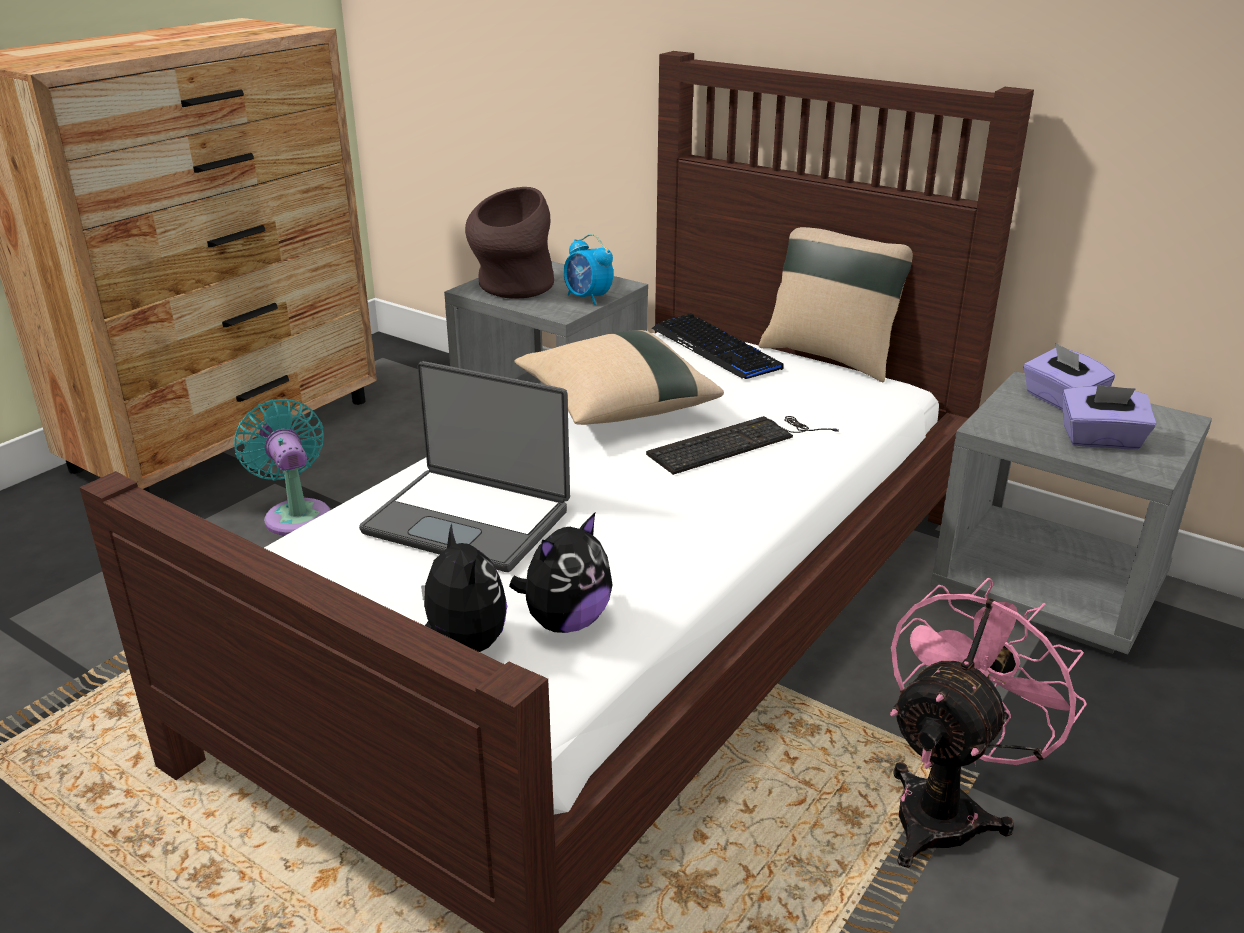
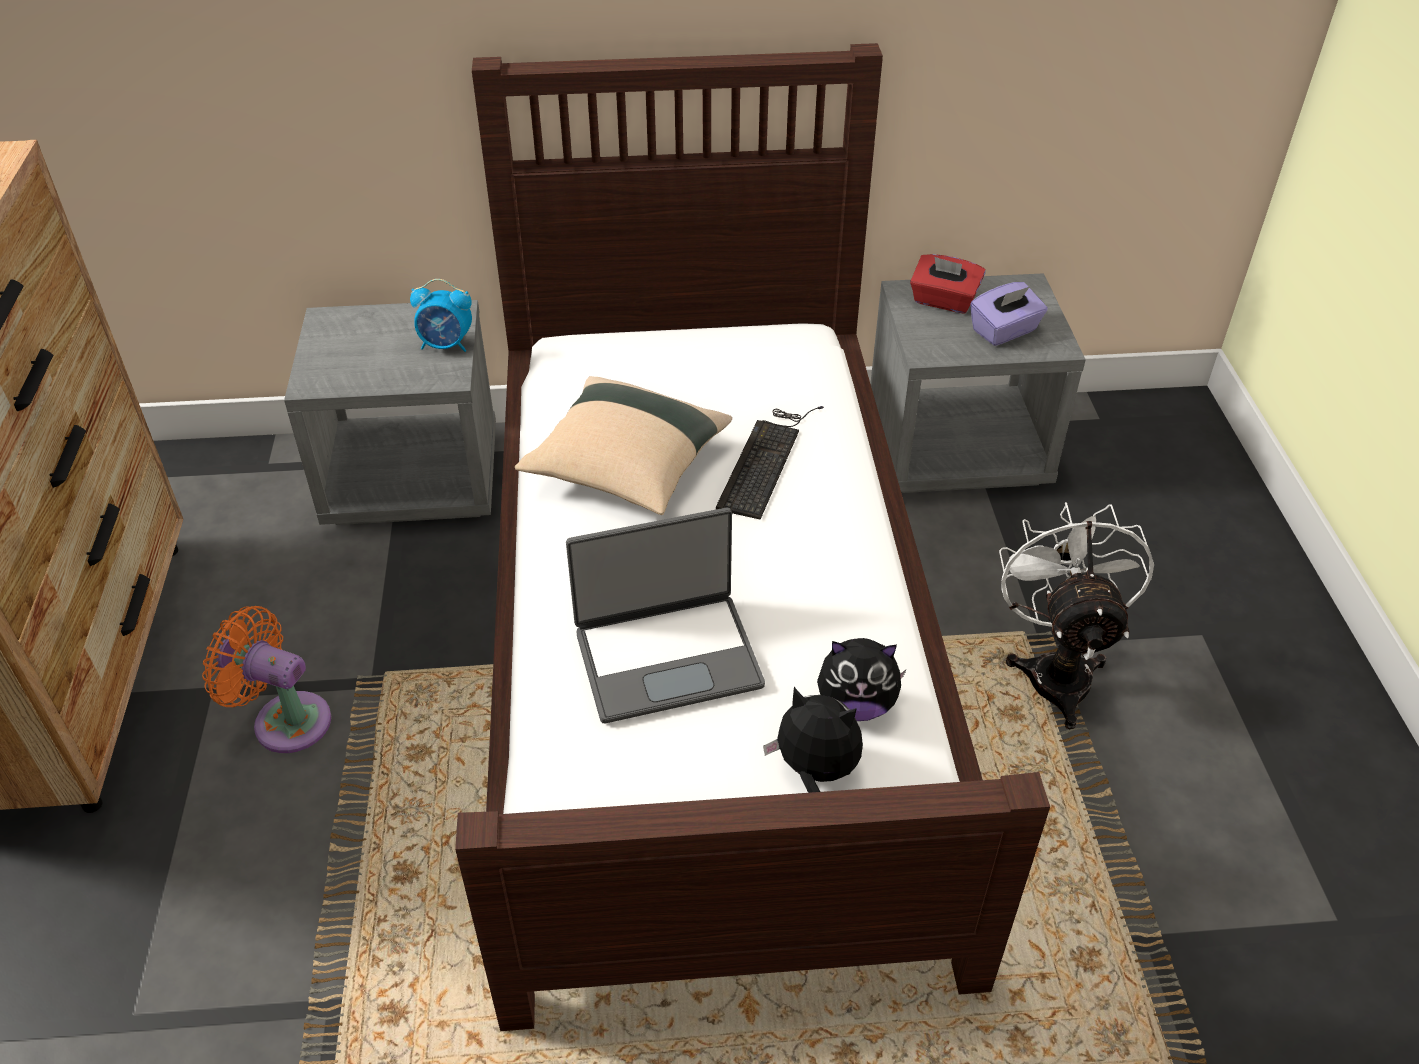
camera: 40 degrees left, 15 degrees up
(296, 514) = (285, 720): turquoise fan -> orange fan
(512, 289) = (354, 365): brown vase -> none
(565, 622) = (856, 704): plush toy -> plush toy turned 90 degrees clockwise
(715, 349) = (625, 356): keyboard -> none
(832, 356) = (719, 319): beige pillow -> none
(947, 808) = (1056, 669): pink fan -> white fan
(1061, 401) = (943, 301): purple tissue box -> red tissue box

